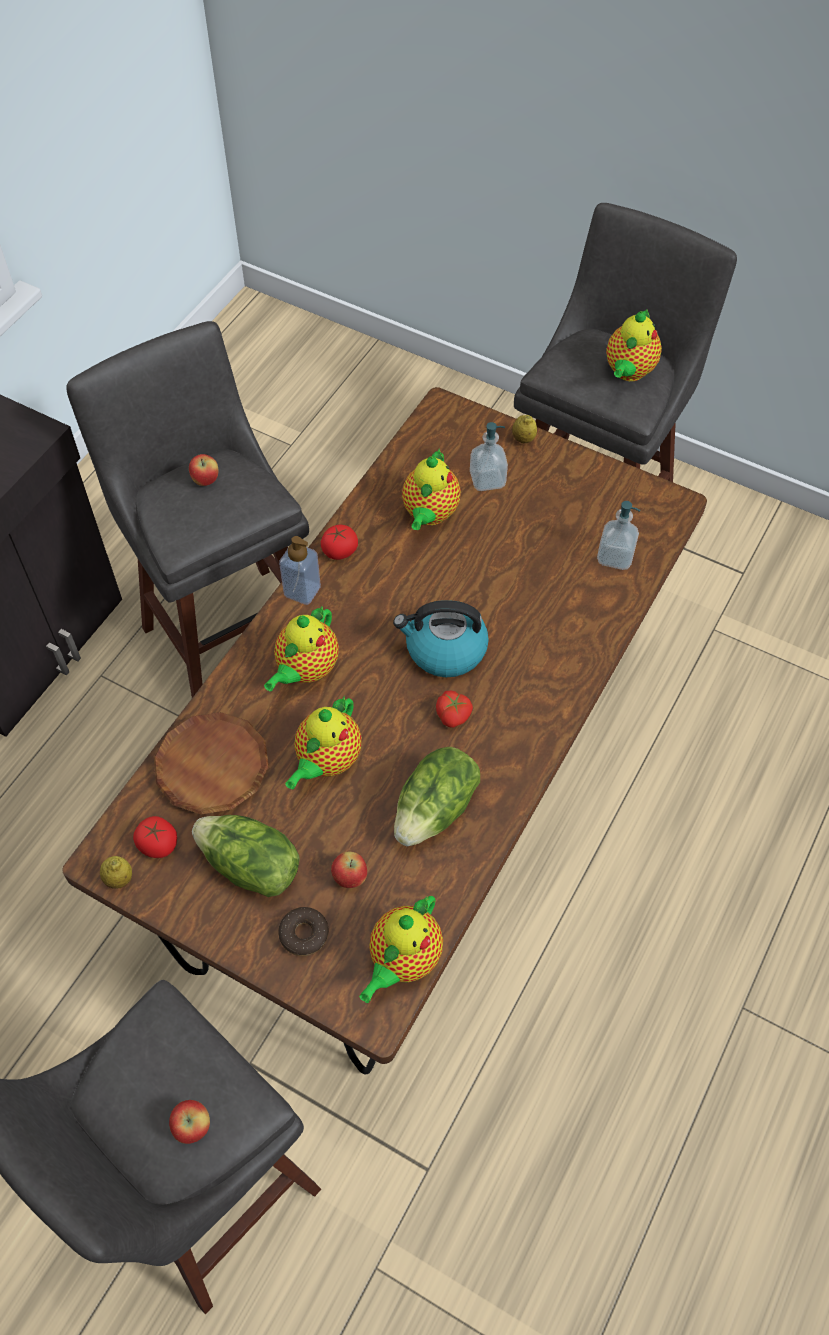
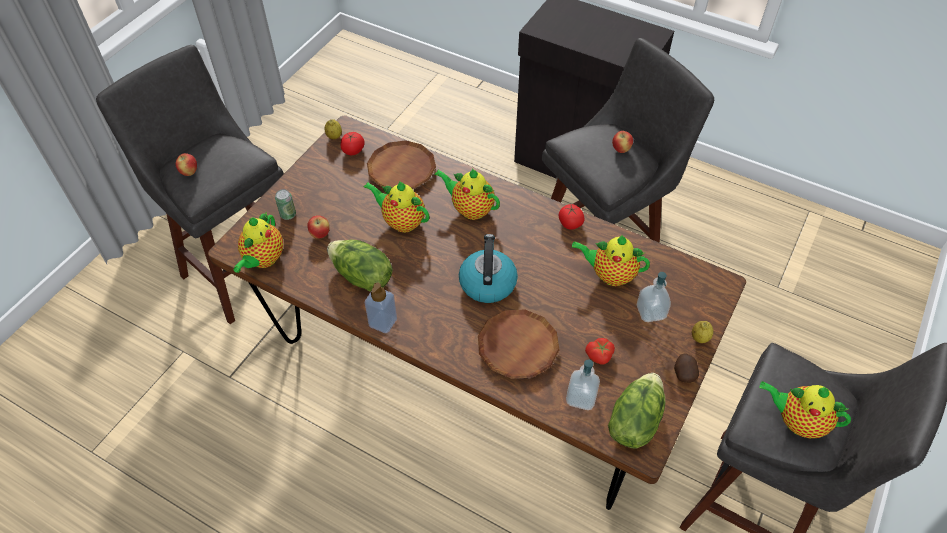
camera: 90 degrees right, 5 degrees down
(250, 867) = (333, 189): lettuce -> lettuce (633, 421)
(302, 591) = (534, 205): soap dispenser -> soap dispenser (383, 322)
(304, 934) = (288, 214): donut -> can
(403, 960) = (263, 260): teapot -> teapot turned 105 degrees counterclockwise
(454, 714) = (433, 287): tomato -> tomato (599, 356)
(548, 617) = (518, 347): none -> brown plate
(572, 459) = (683, 373): none -> potato

